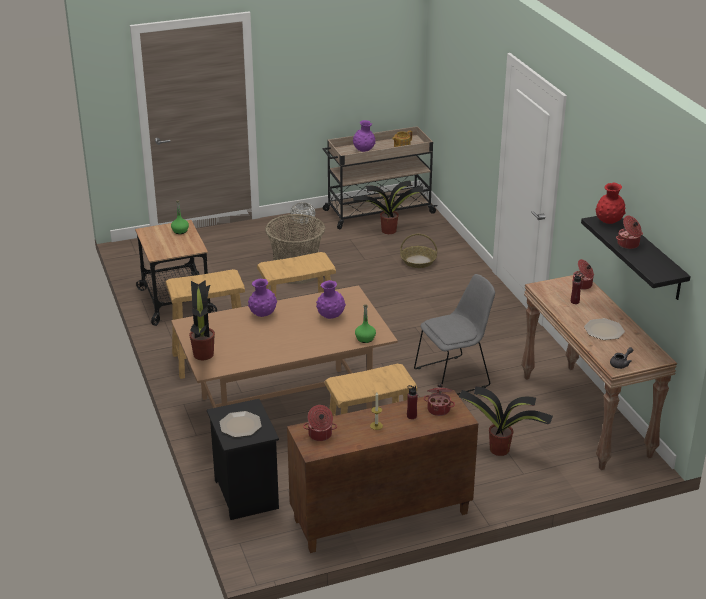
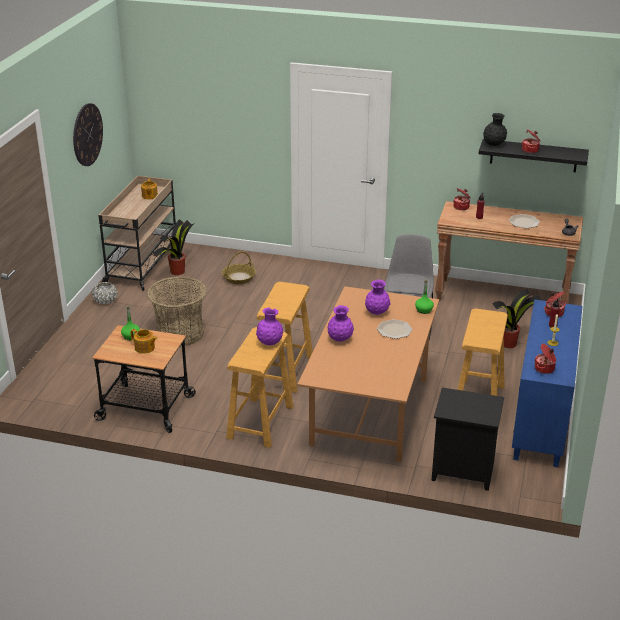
camera: 55 degrees left, 0 degrees up
(170, 243) = (145, 348): none -> teapot
(203, 353) = (369, 385): potted plant -> none
(240, 425) = (471, 407): plate -> plate (394, 330)
(336, 59) = (87, 134): none -> wall clock
(364, 150) = (129, 211): purple vase -> purple vase (269, 343)
(380, 517) = (542, 421): brown cabinet -> blue cabinet
(608, 222) = (494, 145): red vase -> black vase

